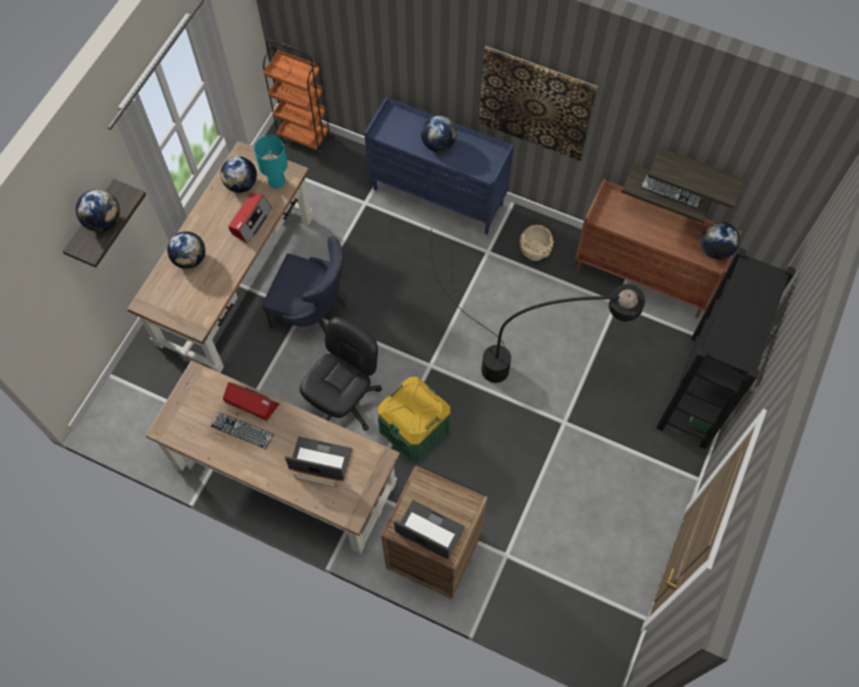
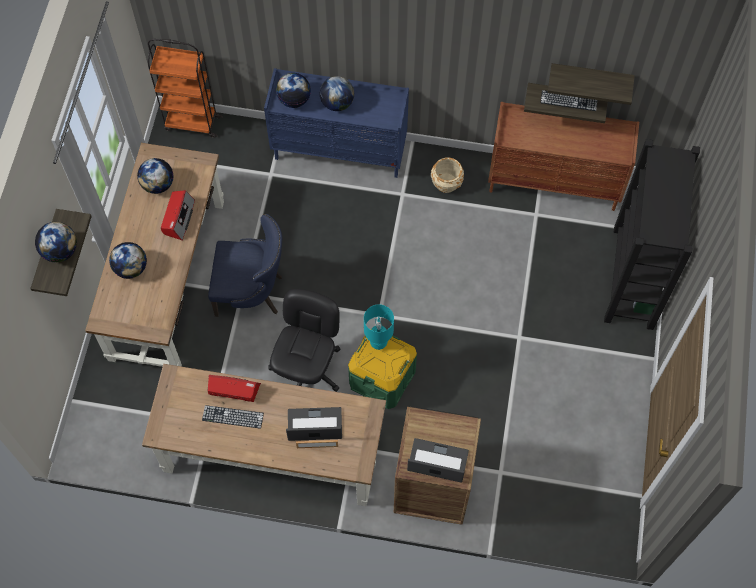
camera: 15 degrees left, 0 degrees up
(277, 183) = (192, 175): turquoise table lamp -> turquoise table lamp (379, 343)
(528, 357) = (469, 285): black floor lamp -> none
(535, 104) = (426, 47): picture -> none
(715, 250) = (620, 144): globe -> globe (294, 100)

